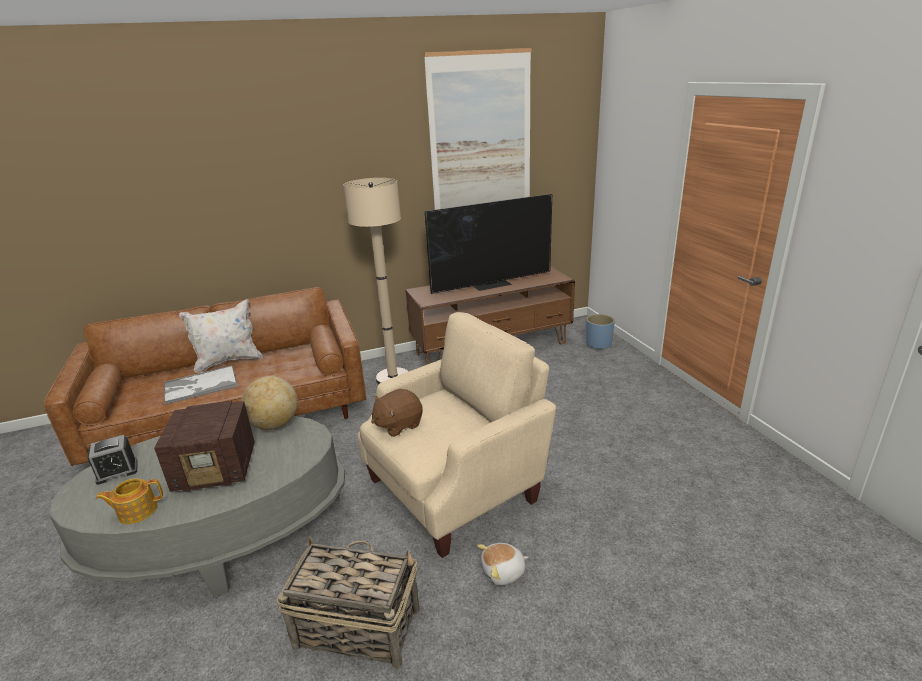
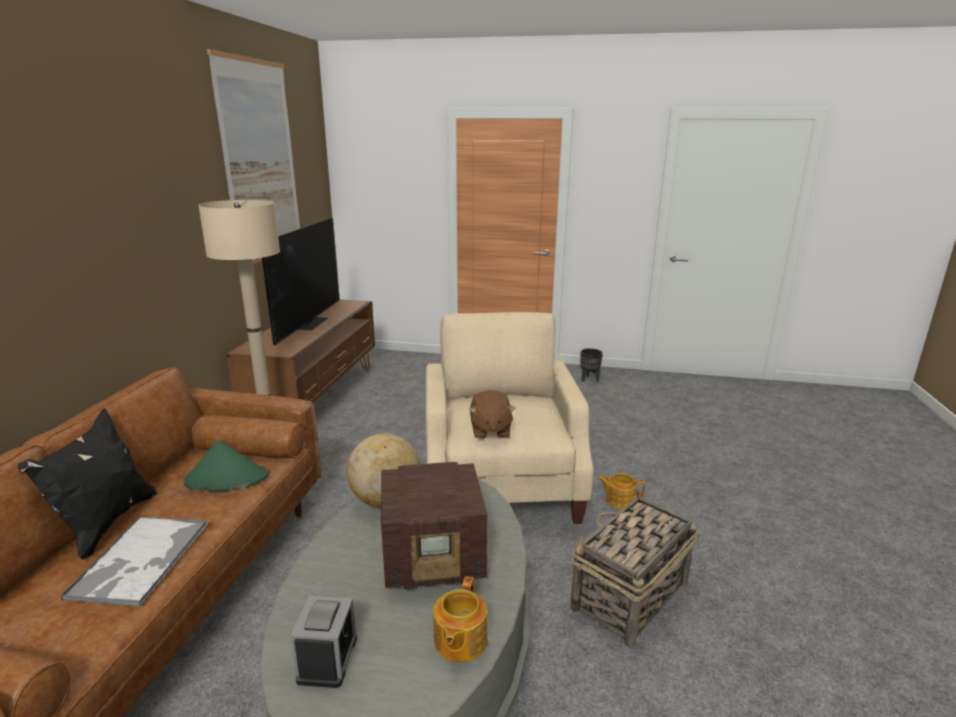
camera: 60 degrees left, 5 degrees down
(217, 469) = (435, 558): radio -> radio turned 60 degrees clockwise
(228, 362) = (106, 524): white pillow -> black pillow
(287, 367) = (226, 479): none -> green hat
(503, 572) = (619, 500): plush toy -> teapot
(598, 344) = (395, 360): blue planter -> none
(742, 461) = (589, 379): none -> black planter

